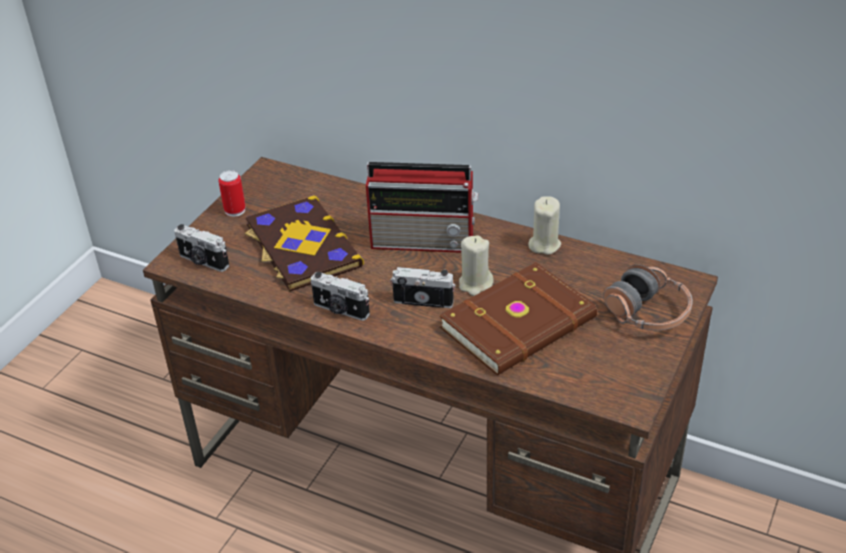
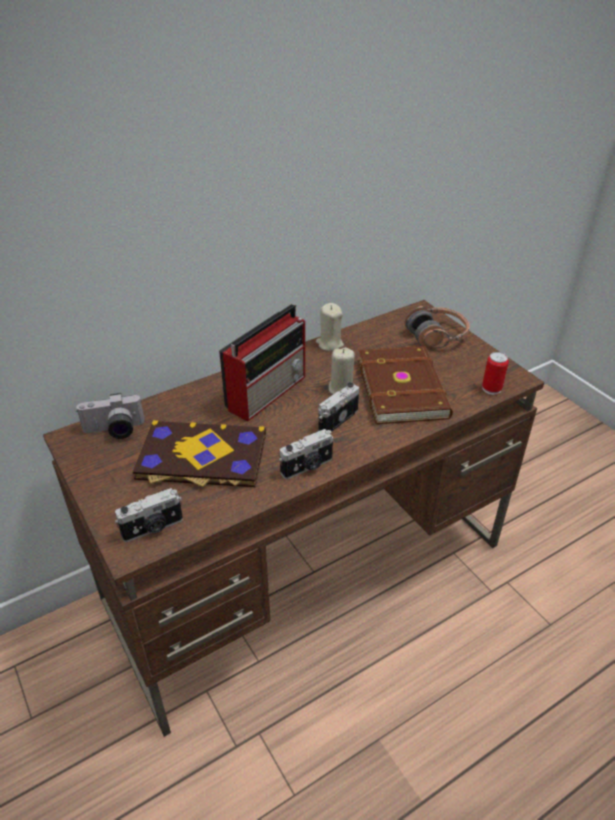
camera: 60 degrees left, 0 degrees up
(235, 210) = (102, 479): can -> can (491, 388)
(294, 186) = (114, 431): none -> camera

